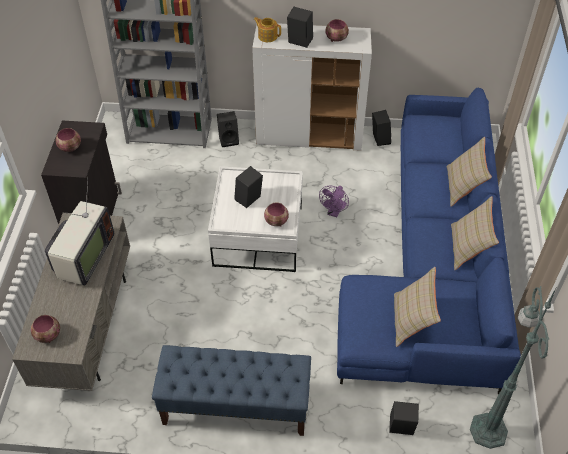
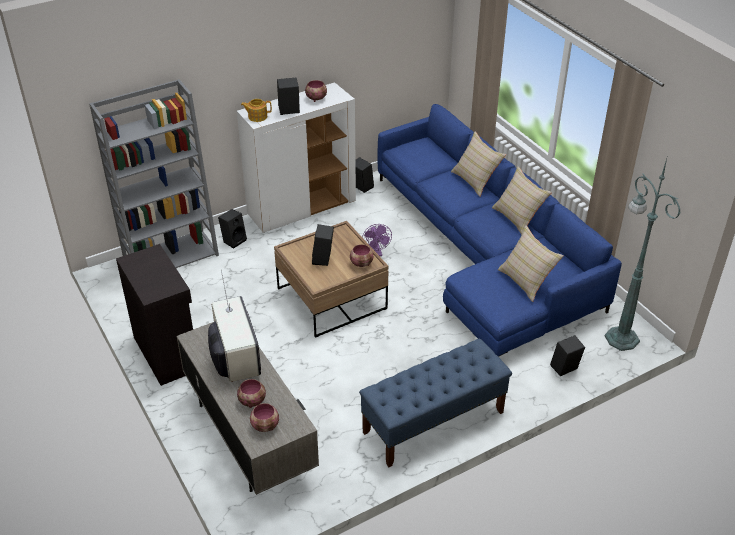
camera: 35 degrees left, 10 degrees down
(71, 147) = (149, 274): bowl -> bowl (253, 401)
(258, 236) = (332, 298): white coffee table -> brown coffee table

